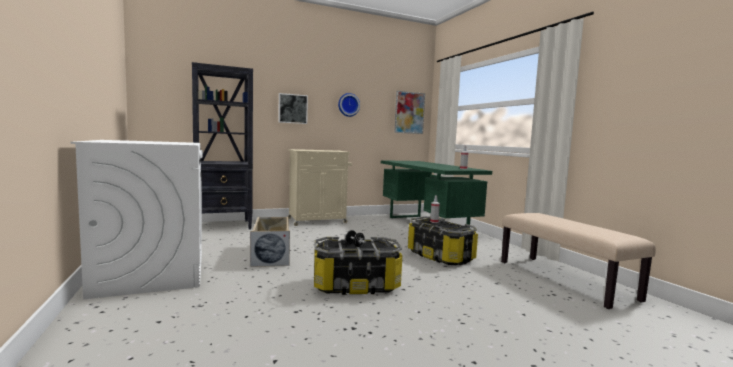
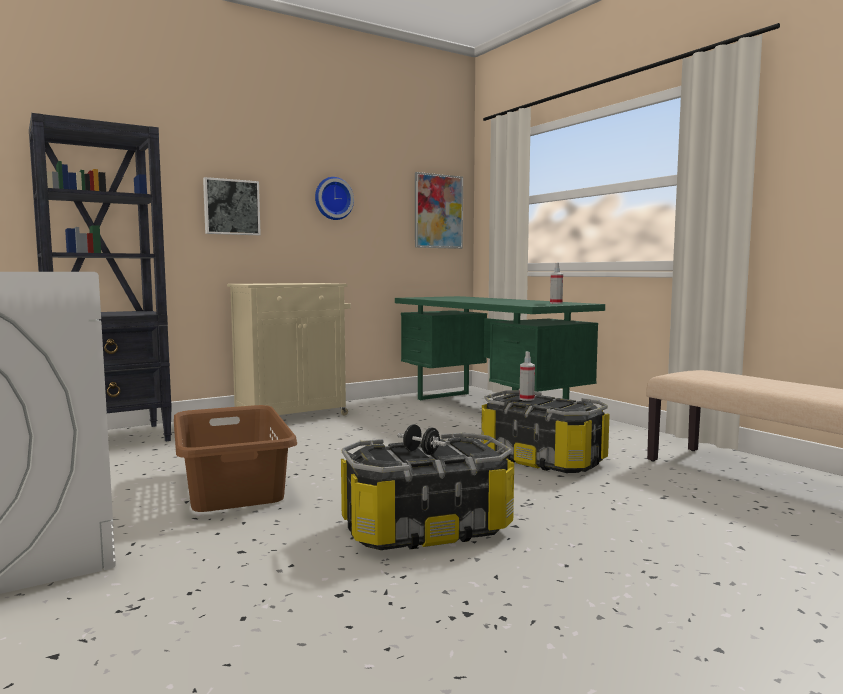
camera: 10 degrees left, 0 degrees up
(271, 254) = (234, 485): beige storage box -> brown laundry basket

